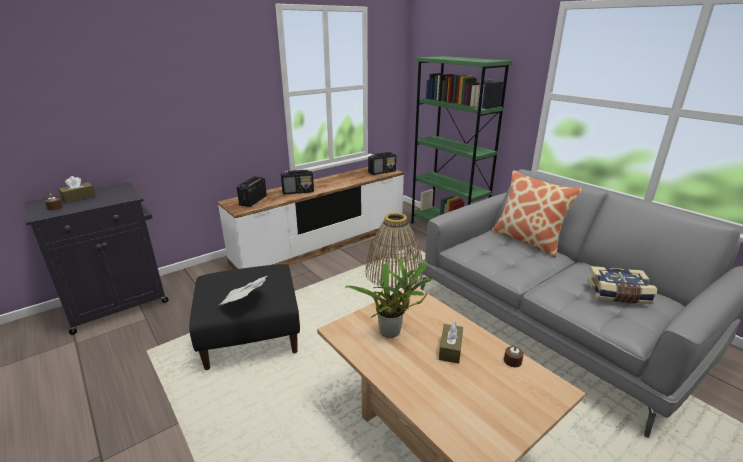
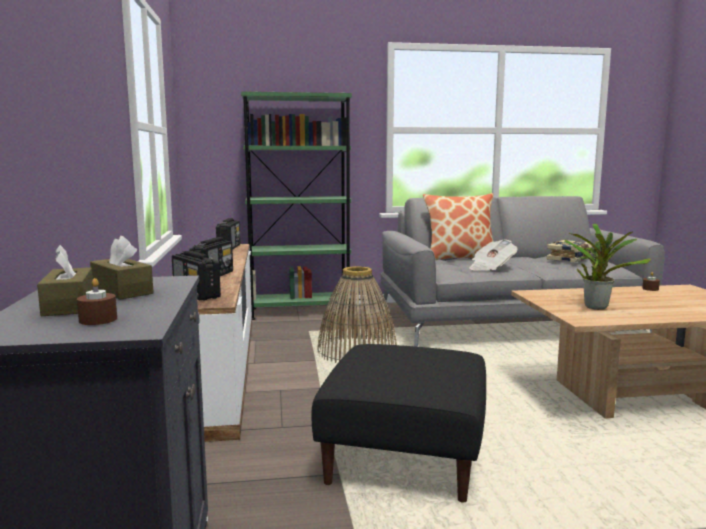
camera: 60 degrees left, 15 degrees down
(244, 301) = (447, 369): newspaper -> newspaper (491, 268)
(450, 349) = (629, 298): brown tissue box -> brown tissue box (122, 291)

